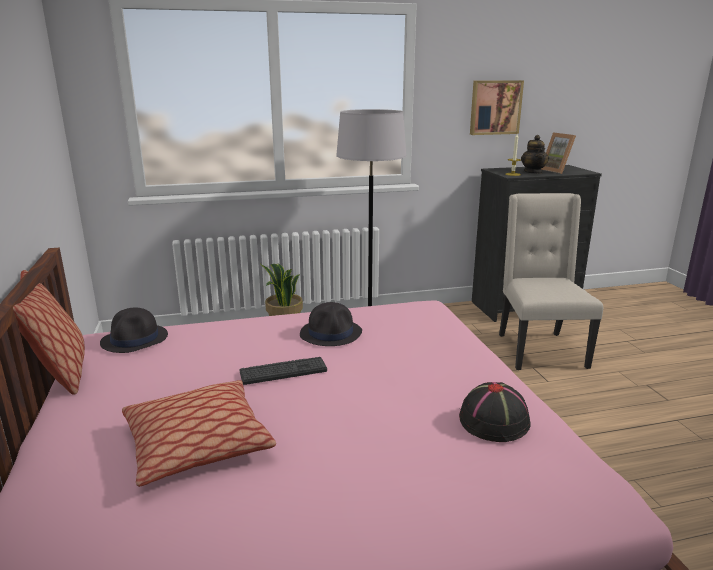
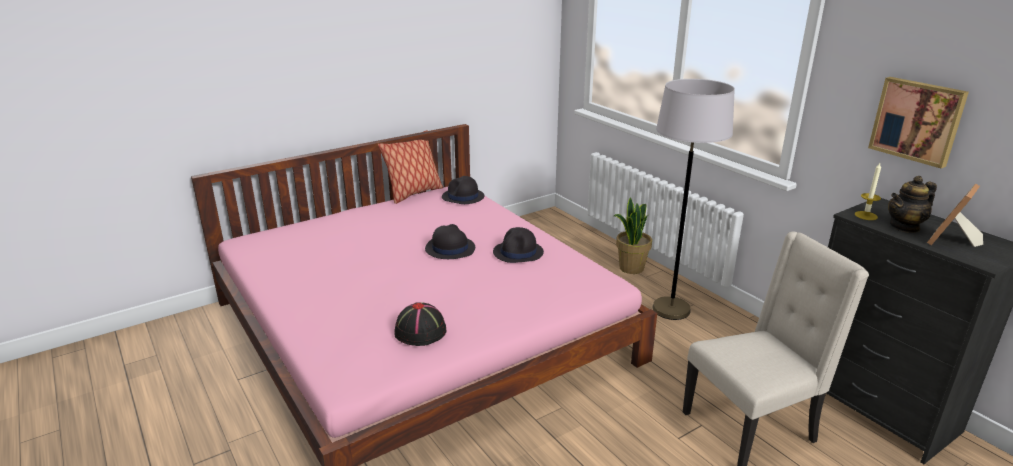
camera: 70 degrees right, 5 degrees up
(198, 444) = (362, 245): pillow -> none
(283, 371) = (449, 248): keyboard -> black hat

